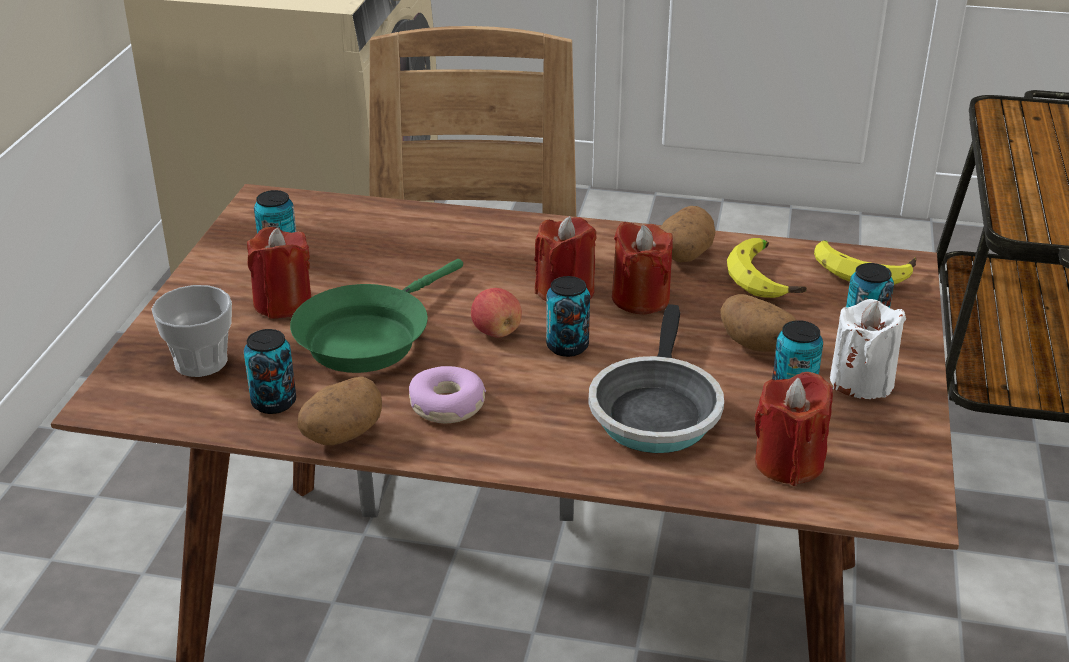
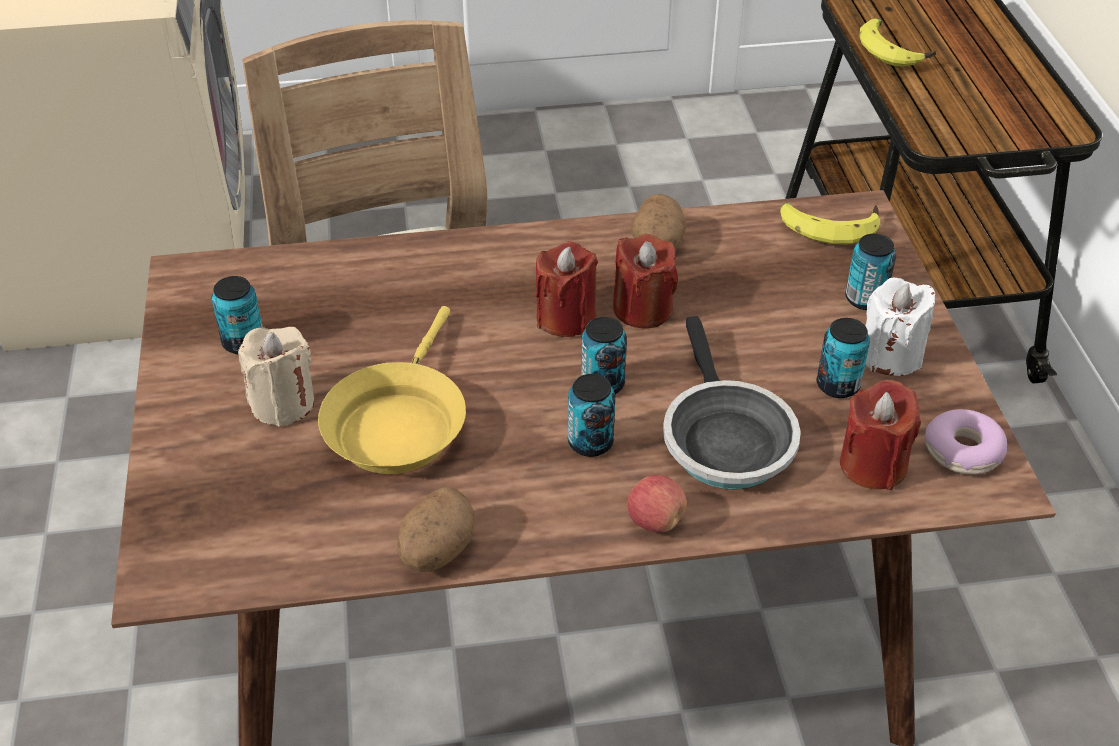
camera: 20 degrees left, 10 degrees up
(201, 362) = (235, 501): cup -> none
(274, 402) = (343, 531): can -> can (590, 442)
(283, 303) = (282, 403): red candle -> beige candle
(369, 337) = (398, 423): green frying pan -> yellow frying pan
(447, 406) = (523, 487): donut -> donut (963, 451)
(496, 332) = (524, 384): apple -> apple (655, 521)
(758, 345) = (779, 338): potato -> none
(767, 278) = (748, 256): banana -> banana (894, 50)

